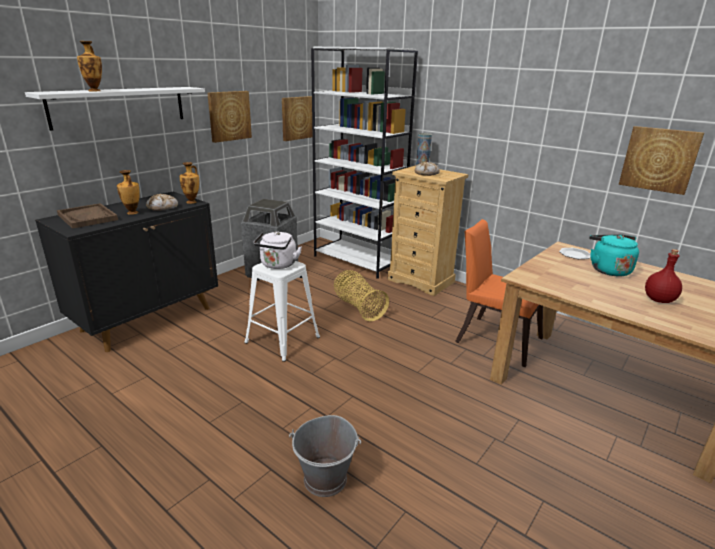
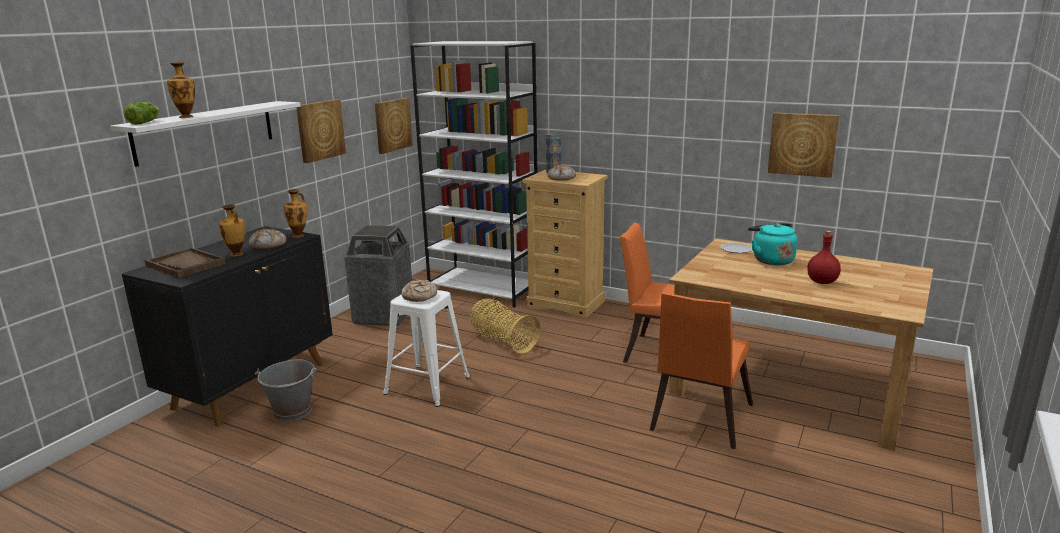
camera: 10 degrees left, 5 degrees down
(54, 92) = (145, 122): none -> lettuce
(278, 265) = (419, 296): white kettle -> bread
(326, 479) = (527, 506): grey bucket -> grey bucket (293, 412)
(511, 413) = (698, 420): none -> orange chair

